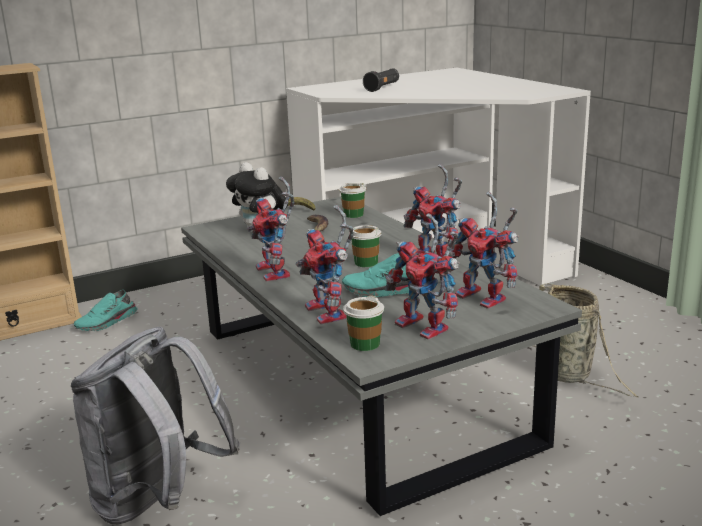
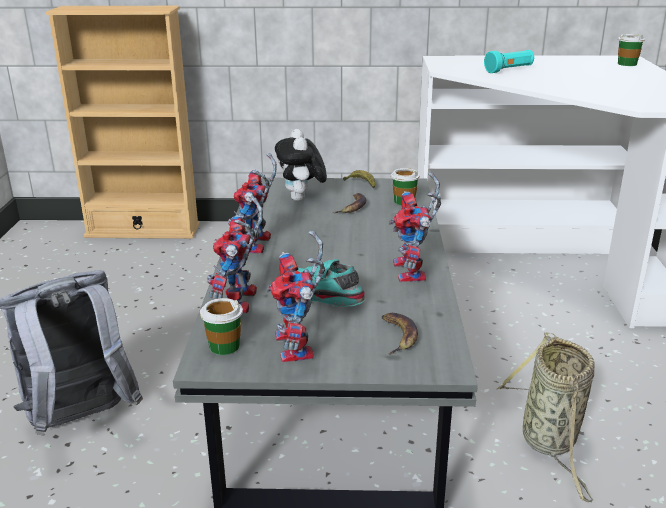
camera: 30 degrees right, 5 degrees up
(107, 322) = (207, 245): turquoise shoe -> none
(366, 263) = (344, 258): cup -> cup (627, 64)
(382, 88) = (509, 70): black flashlight -> turquoise flashlight
(486, 298) = (398, 335): toy robot -> banana

